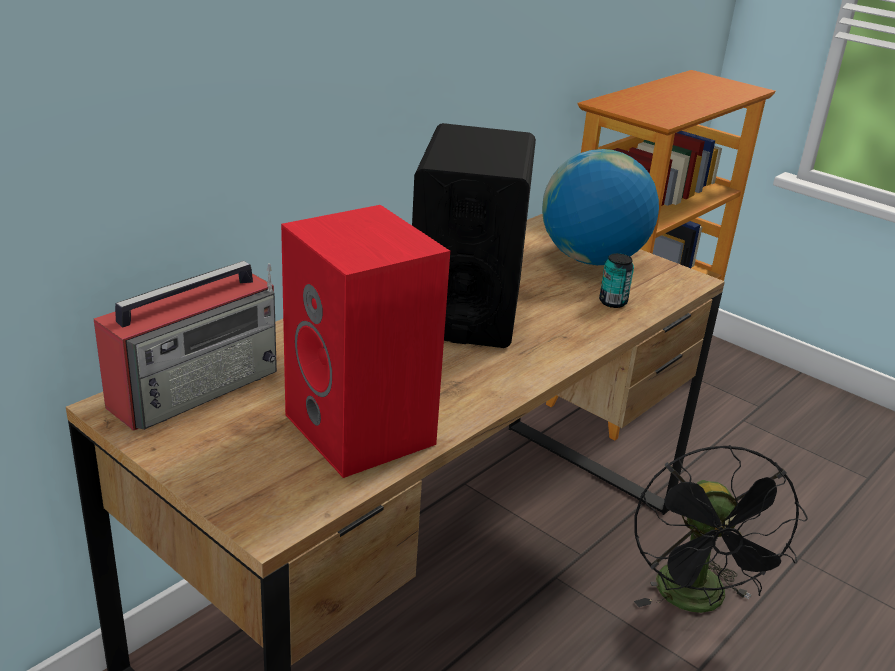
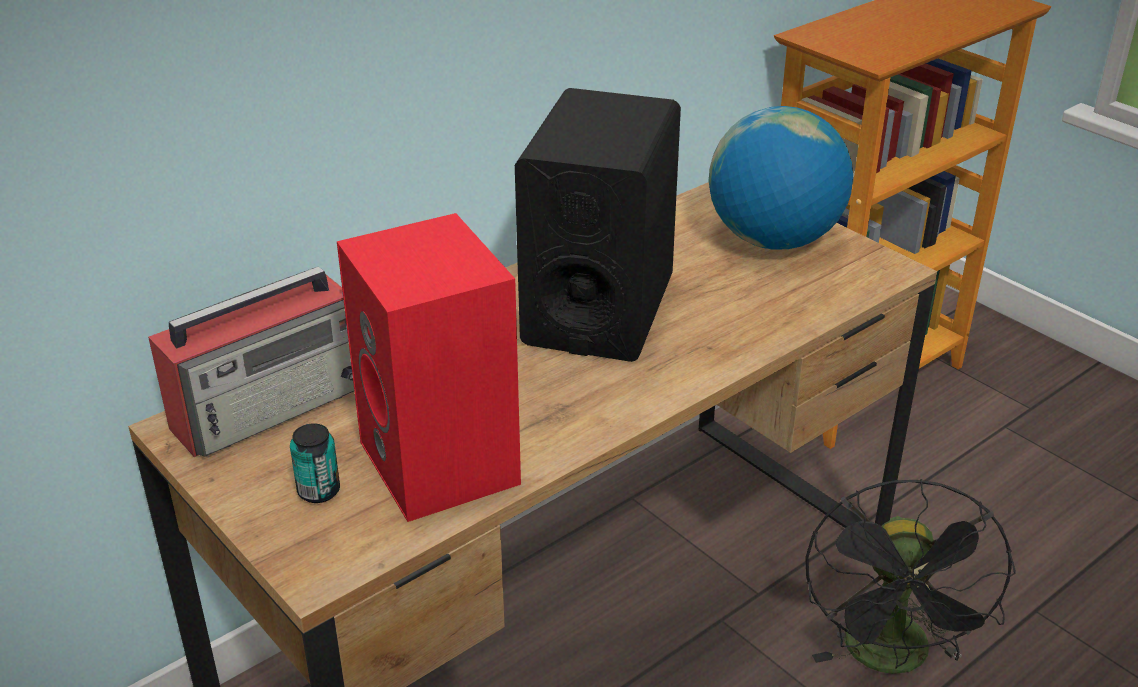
camera: 10 degrees right, 5 degrees up
(613, 302) = (783, 300): can -> can (319, 491)

